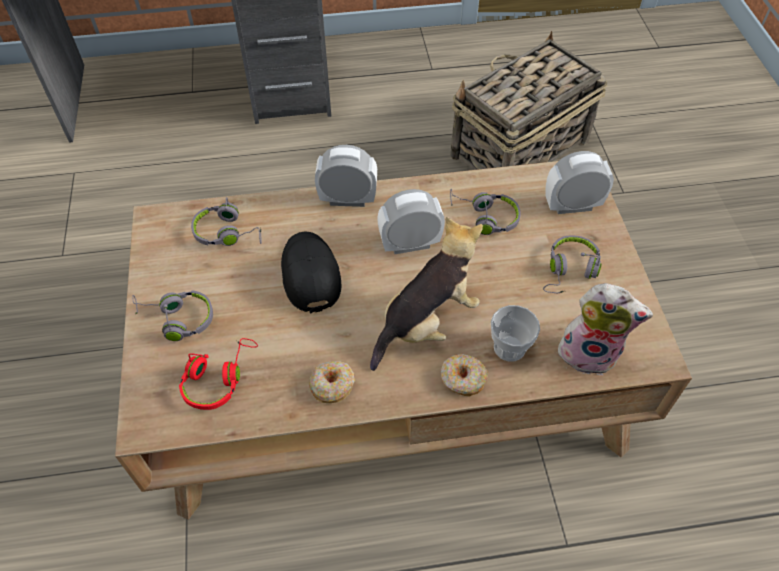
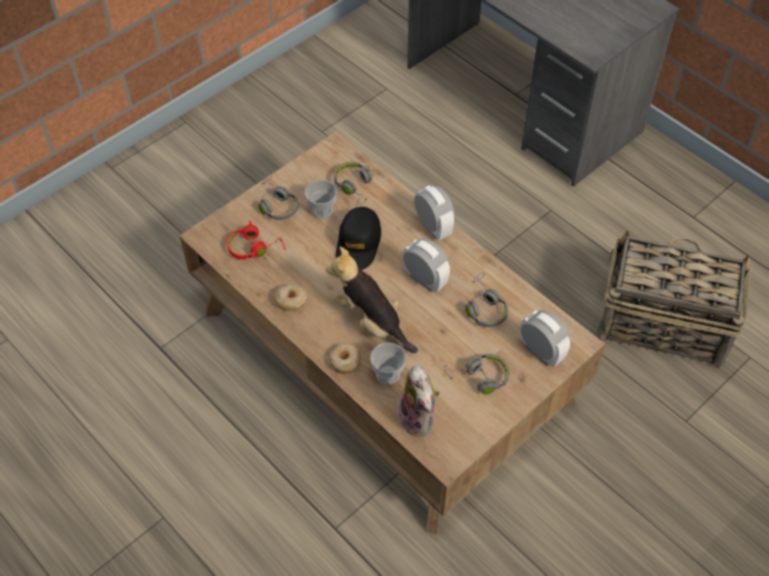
camera: 55 degrees right, 0 degrees up
(230, 280) = (322, 210): none -> cup
(310, 274) = (358, 244): black cap -> black cap turned 150 degrees clockwise
(426, 322) = (372, 321): plush toy -> plush toy turned 150 degrees counterclockwise

